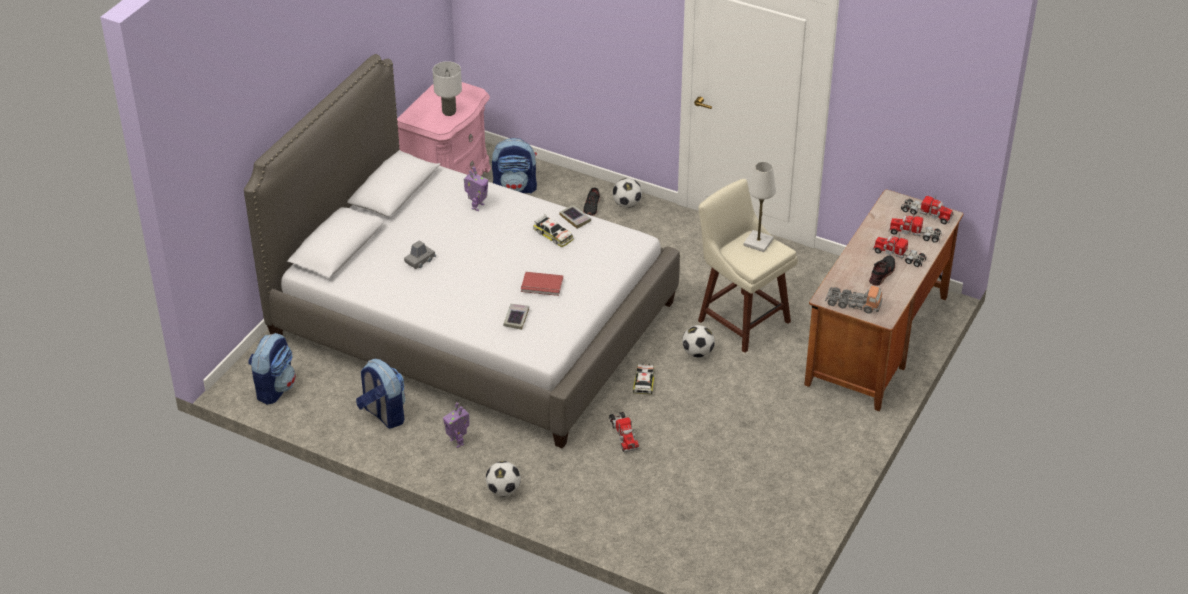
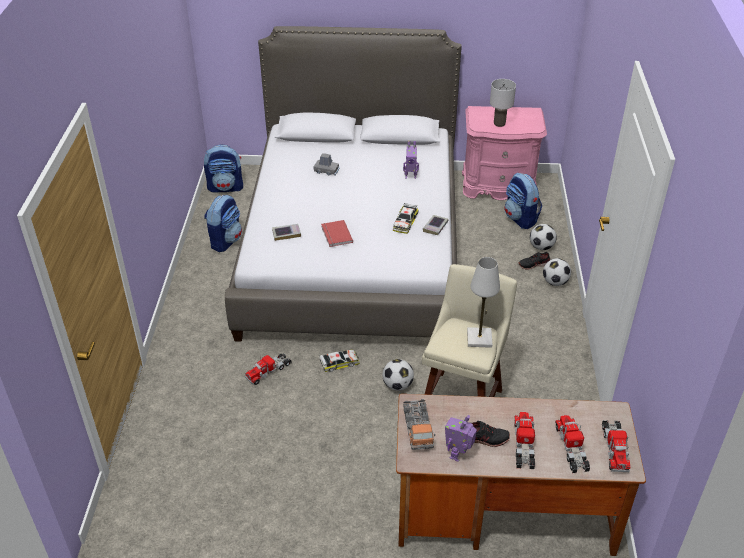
camera: 65 degrees right, 0 degrees up
(458, 442) = (215, 284): toy robot -> toy robot (458, 455)
(503, 490) = (172, 325): football -> football (541, 247)

